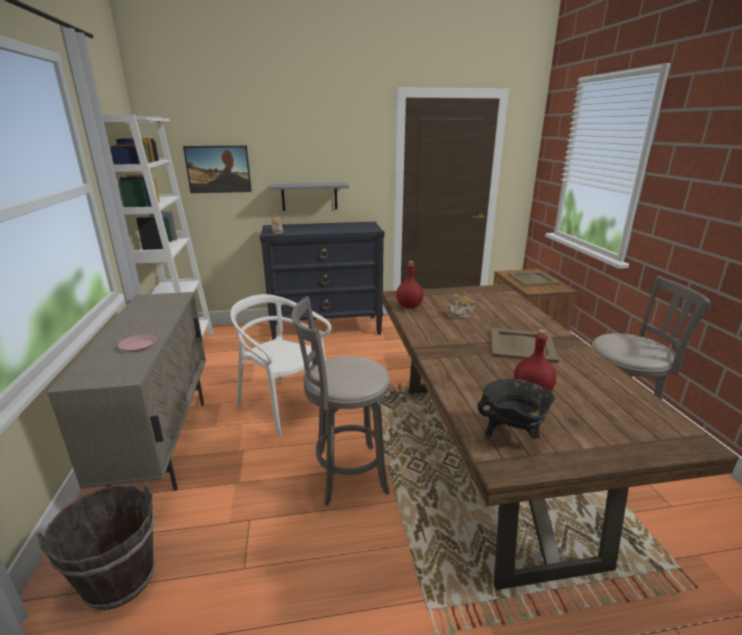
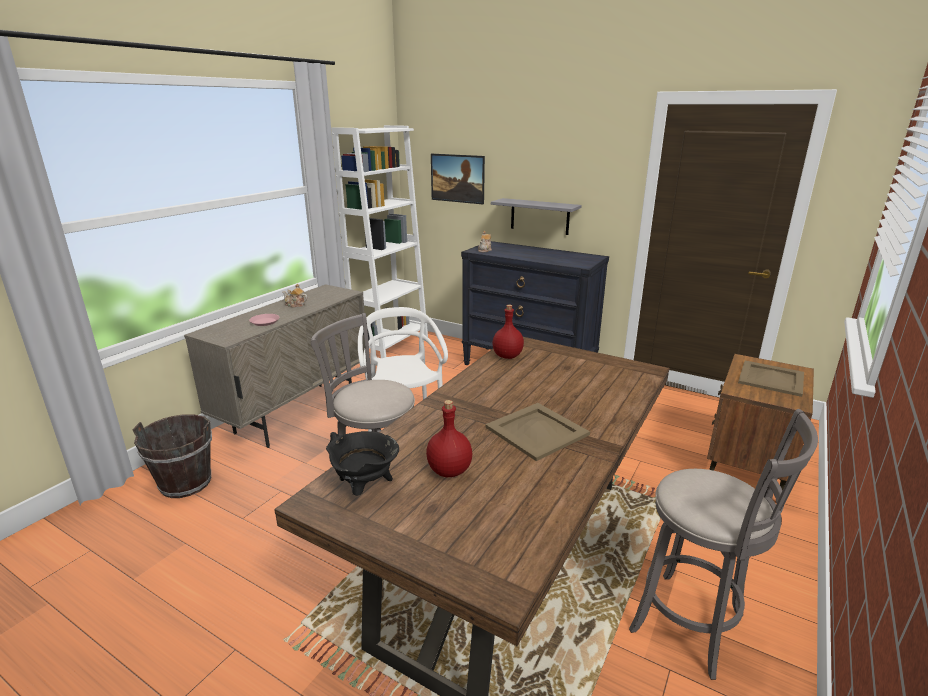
camera: 40 degrees right, 0 degrees up
(460, 316) = (538, 381): teapot -> teapot (295, 305)

